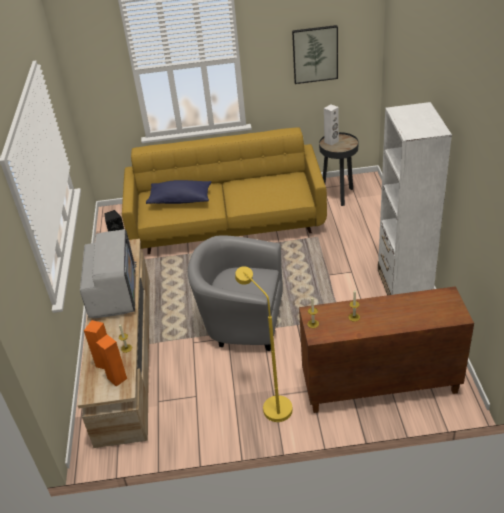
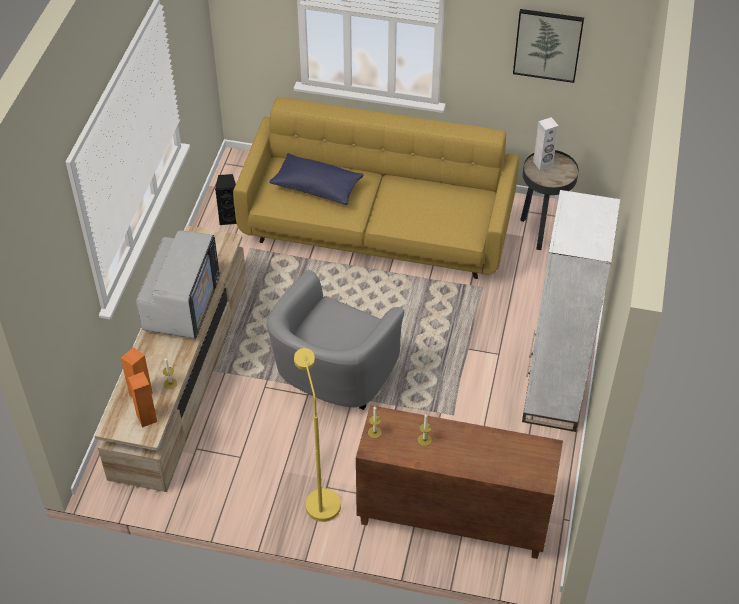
camera: 15 degrees right, 10 degrees up
(241, 321) = (332, 378): grey armchair -> grey armchair turned 90 degrees counterclockwise

